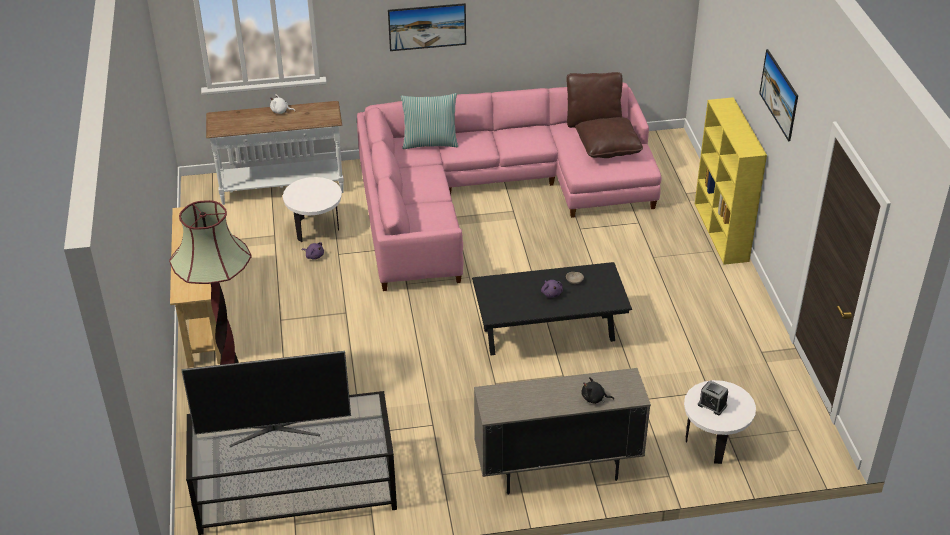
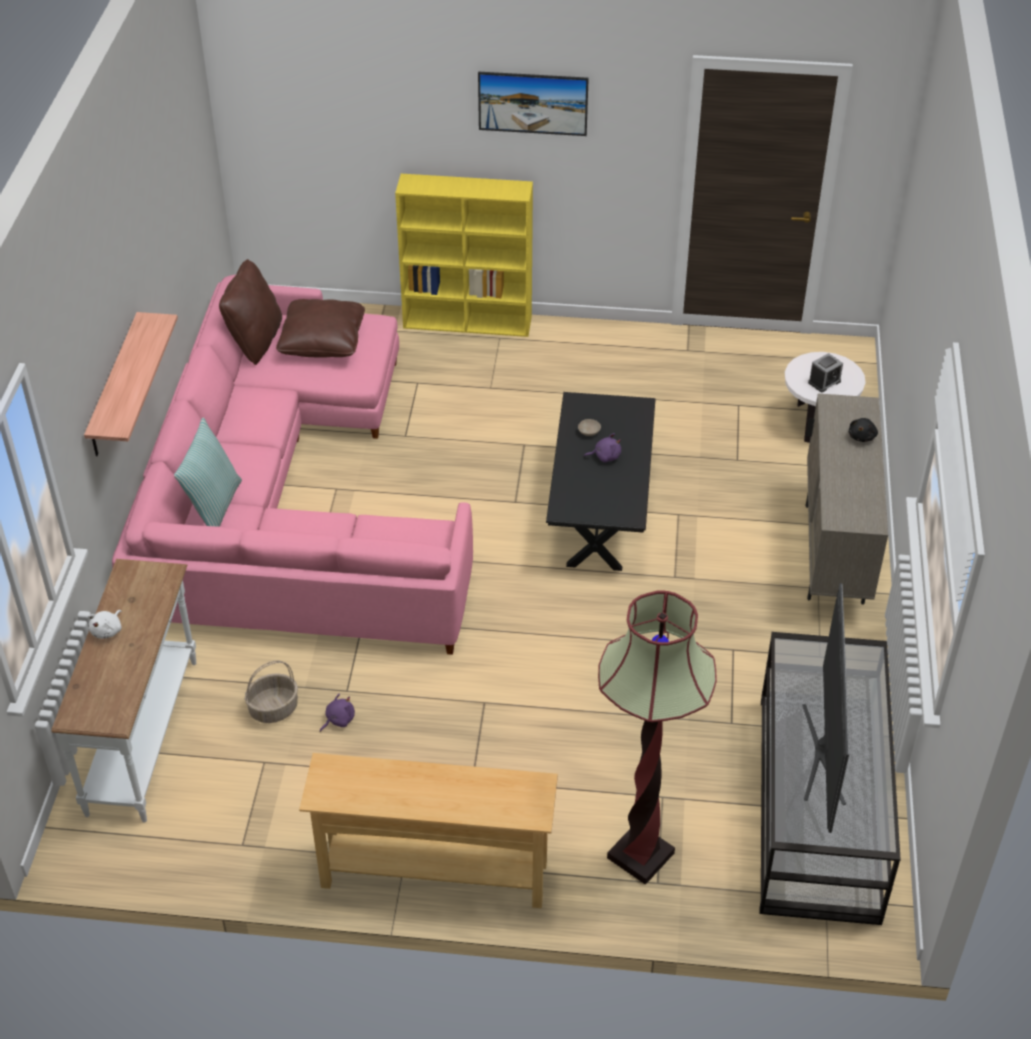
camera: 75 degrees left, 5 degrees up
(316, 229) = (274, 708): white side table -> basket
(427, 37) = (114, 387): picture -> shelf

